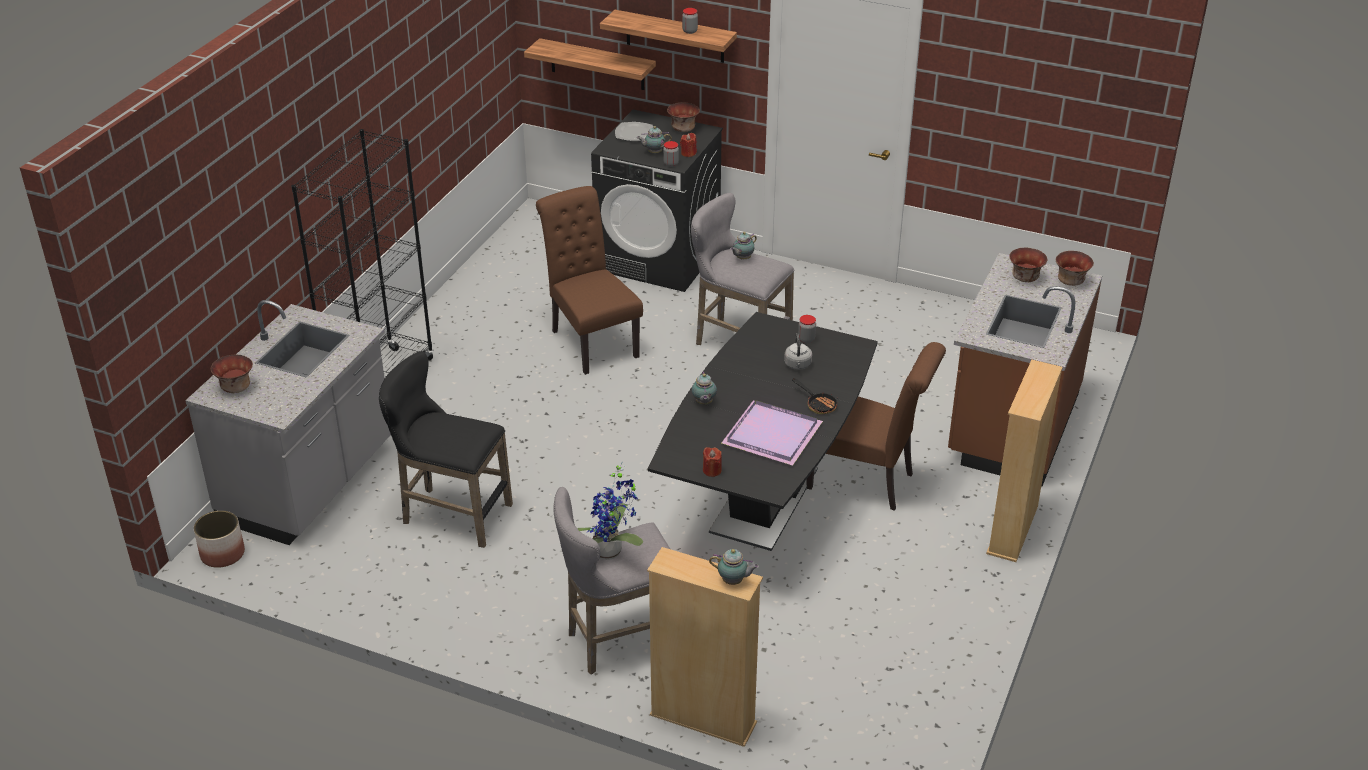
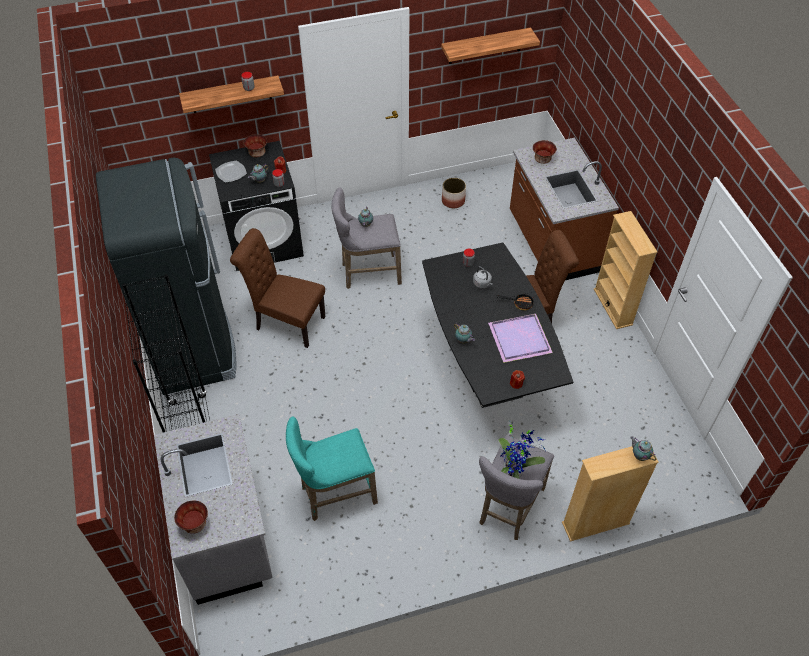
camera: 40 degrees left, 15 degrees up
(223, 554) = (228, 623): planter -> planter (453, 201)
(451, 514) = (334, 494): black stool -> turquoise stool
(471, 315) = (194, 348): none -> black fridge
(597, 64) = (172, 135): shelf -> shelf (485, 46)
(734, 581) = (639, 455): teapot -> teapot turned 105 degrees counterclockwise
(1070, 281) = (564, 149): bowl -> none

